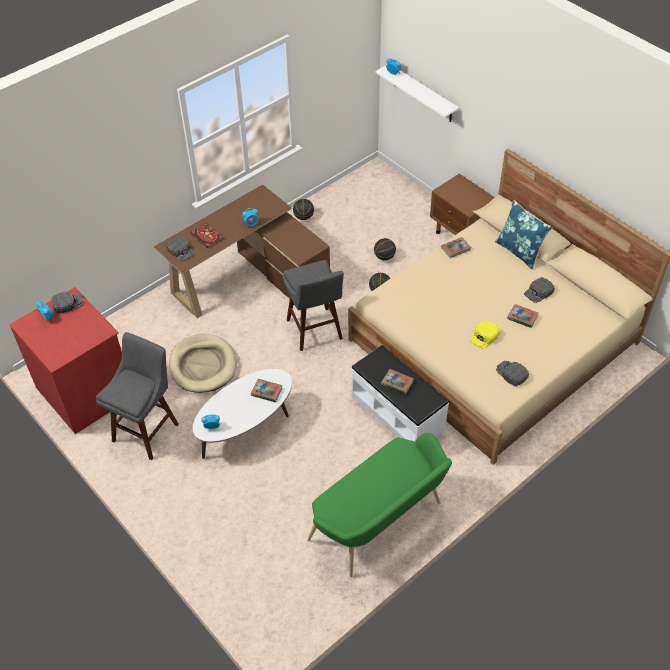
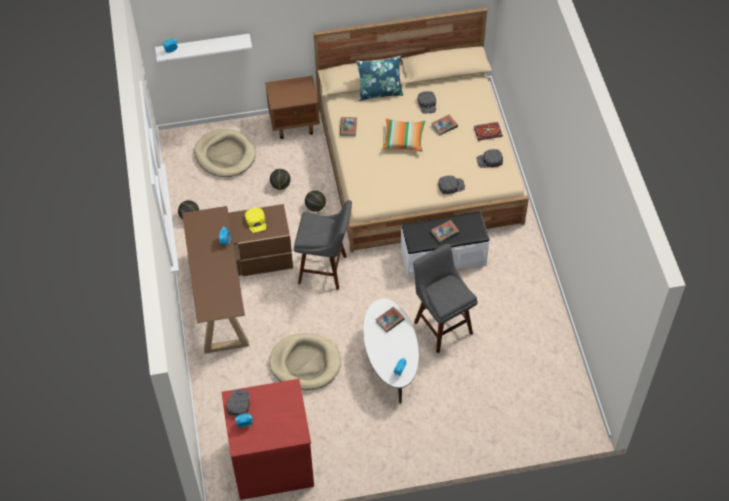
camera: 60 degrees left, 5 degrees up
(147, 430) = (346, 431): grey stool -> grey stool (441, 325)
(181, 251) = (218, 304): black cap -> black cap (451, 186)
(208, 236) = (216, 278): book -> book (488, 131)
(380, 524) = (531, 316): green bench -> none
(386, 207) = (225, 155): none -> beige dog bed
(477, 294) = (404, 139): none -> pillow
(484, 336) = (446, 157): yellow cap -> yellow cap (256, 221)

